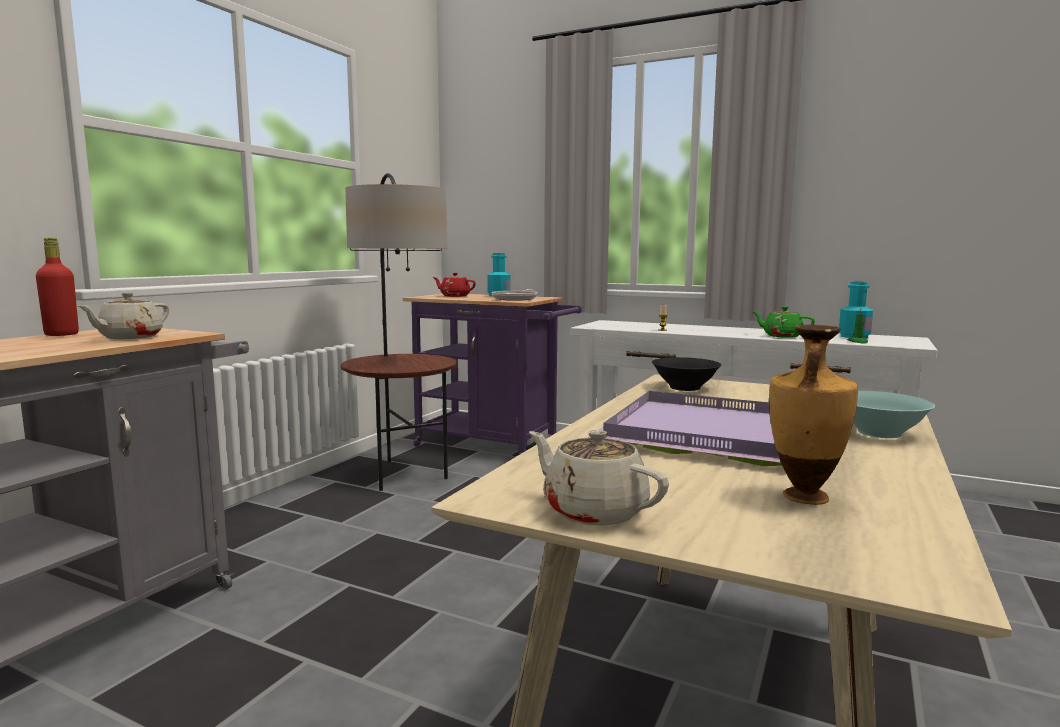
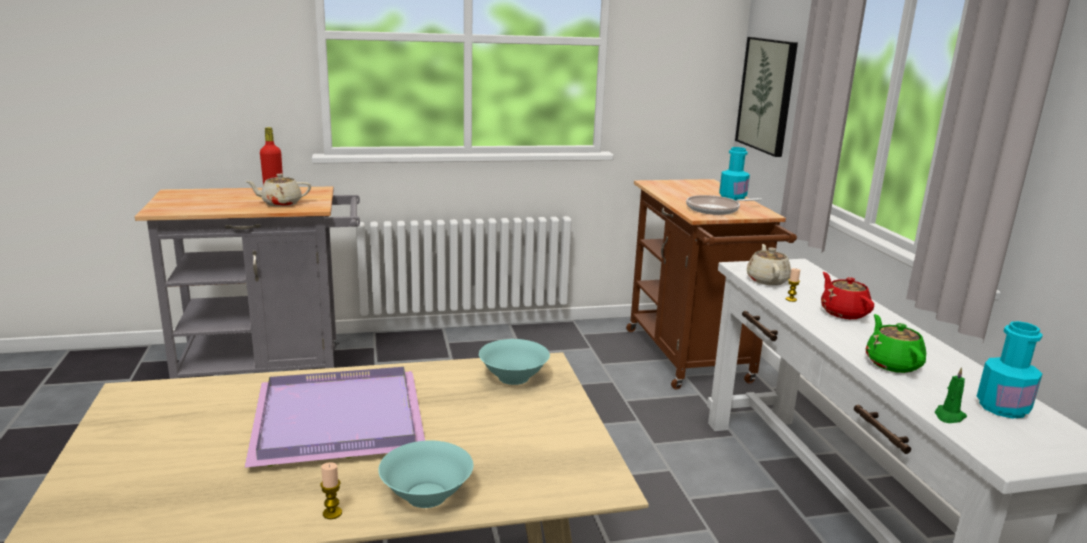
camera: 50 degrees right, 10 degrees up
(403, 474) = (567, 353): floor lamp -> none
(454, 296) = (685, 188): red teapot -> red teapot (843, 312)
(484, 215) = (767, 95): none -> picture
(494, 446) = (692, 360): purple cart -> brown cart
(593, 510) = (120, 425): beige teapot -> beige teapot (767, 280)
(685, 388) = (513, 377): black bowl -> turquoise bowl
(804, 497) = (188, 486): vase -> none
(897, 459) = (332, 513): none -> candle

